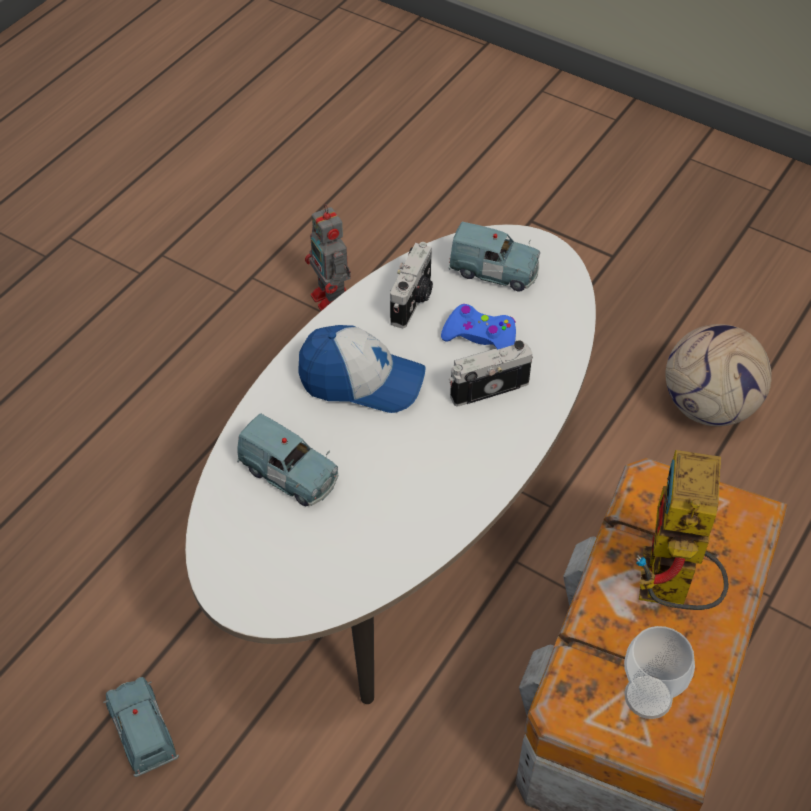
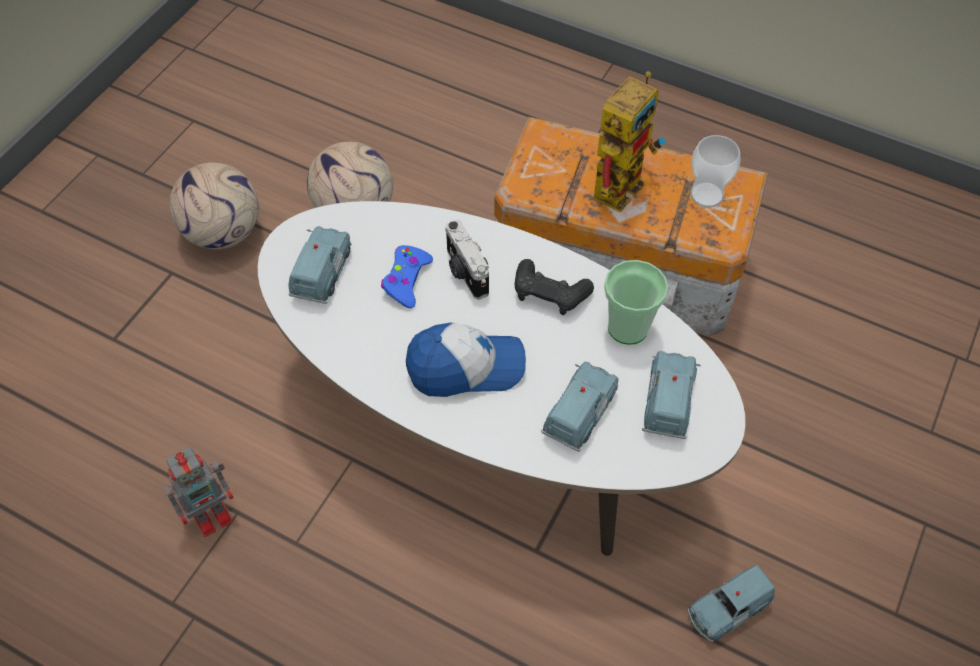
camera: 95 degrees left, 5 degrees up
(290, 560) = (668, 401): none -> blue toy car
(361, 381) = (465, 367): cap -> cap turned 75 degrees clockwise
(397, 533) = (627, 328): none -> cup
(413, 301) = (362, 334): camera -> none
(452, 462) = (549, 294): none -> black game controller
(670, 293) = (223, 232): none -> football
(670, 592) = (620, 181): toy robot -> toy robot turned 60 degrees counterclockwise

